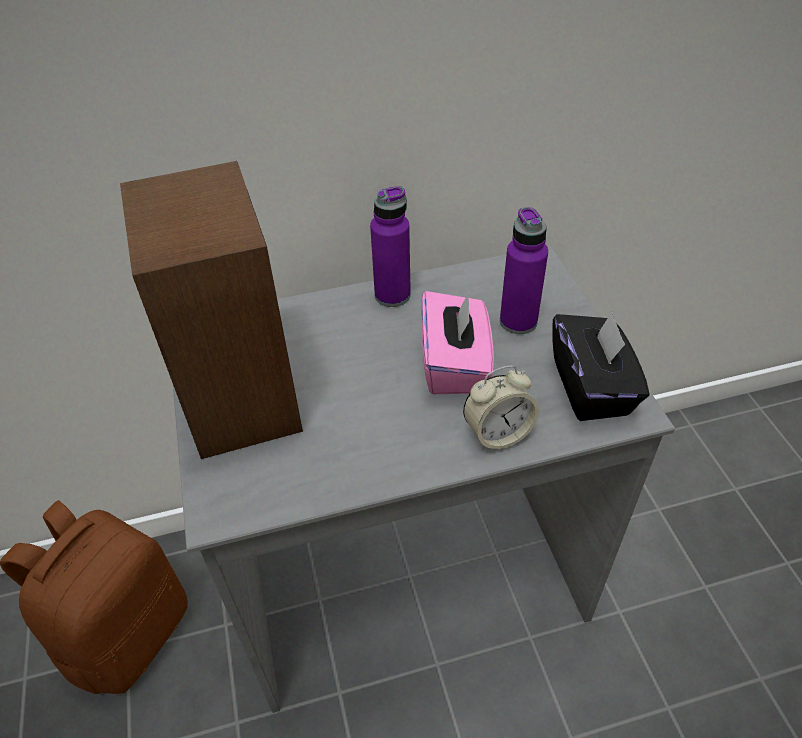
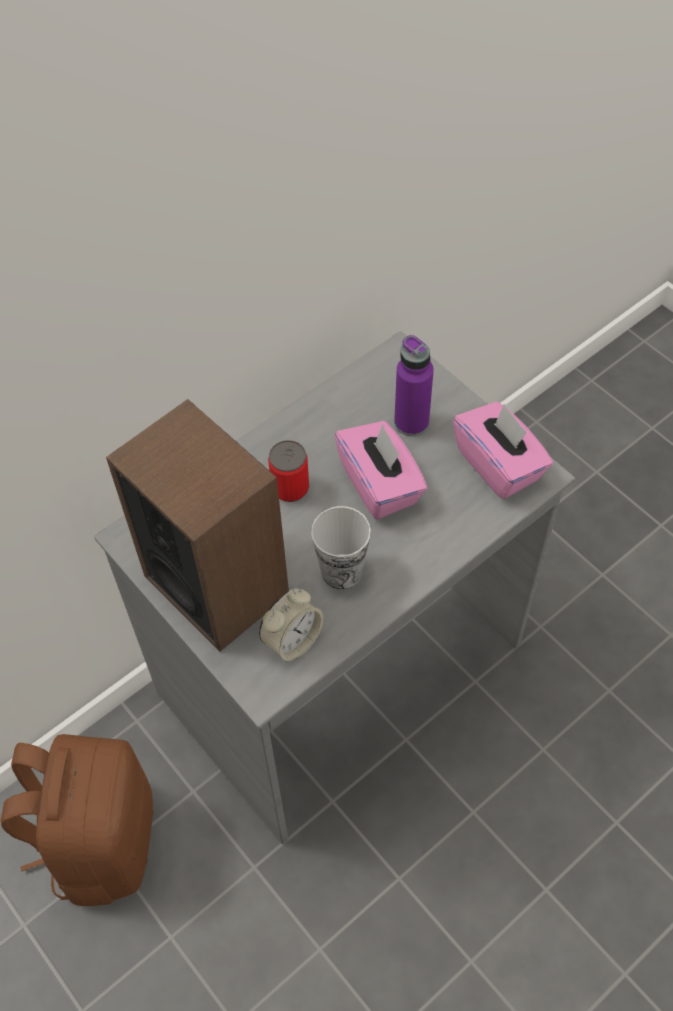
camera: 25 degrees left, 10 degrees up
(365, 339) = (290, 488): none -> can
(368, 429) = (341, 571): none -> cup
(392, 295) = (288, 434): purple bottle -> none
(497, 434) = (446, 534): alarm clock -> alarm clock (292, 640)
(591, 387) = (499, 465): black tissue box -> pink tissue box

